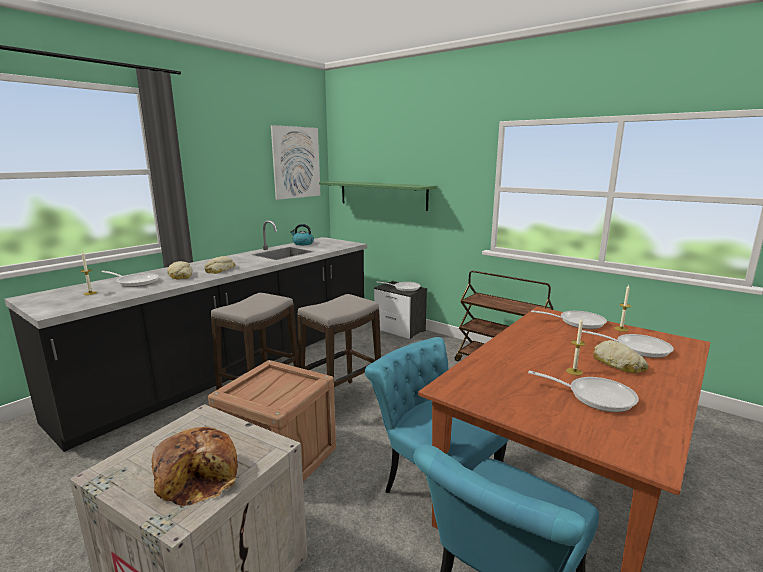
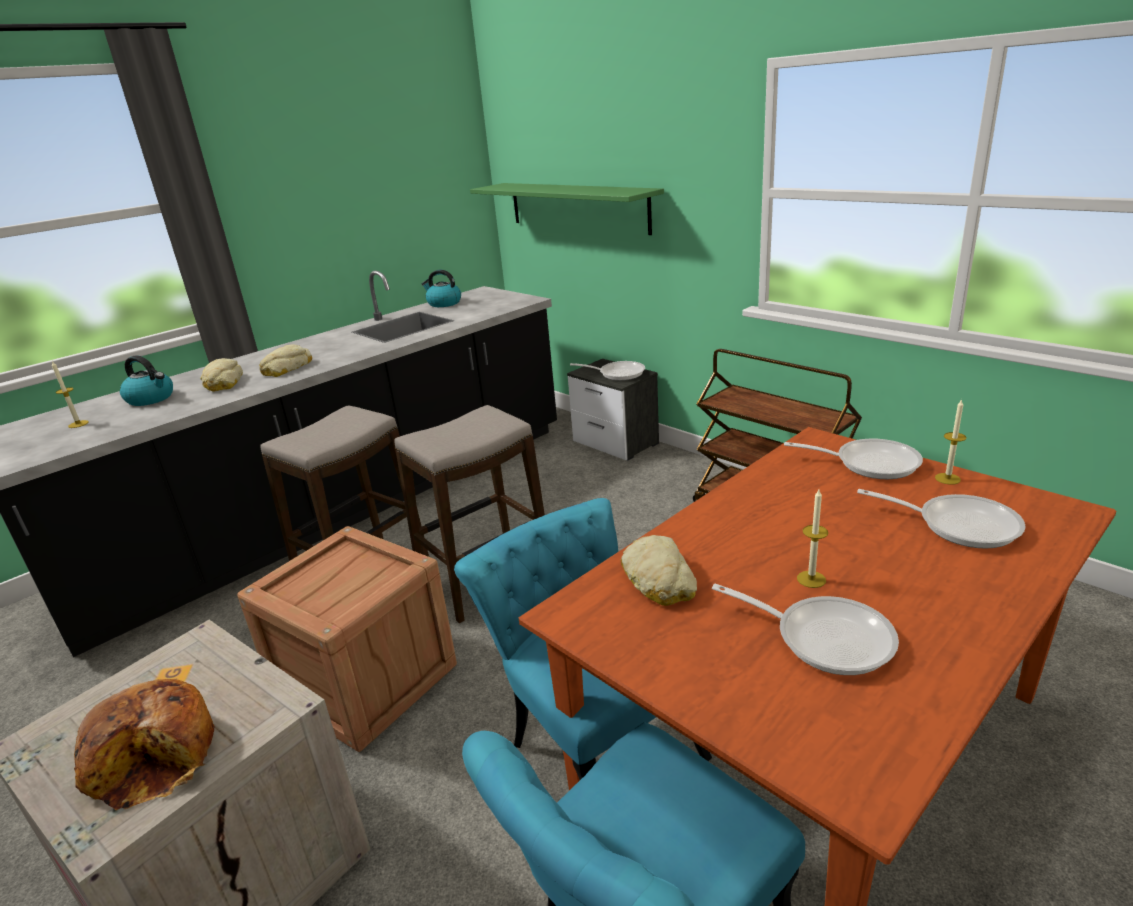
camera: 10 degrees right, 10 degrees up
(135, 282) = (151, 398): frying pan -> kettle
(296, 162) = (427, 158): picture -> none
(617, 363) = (903, 560): bread -> bread (658, 579)

